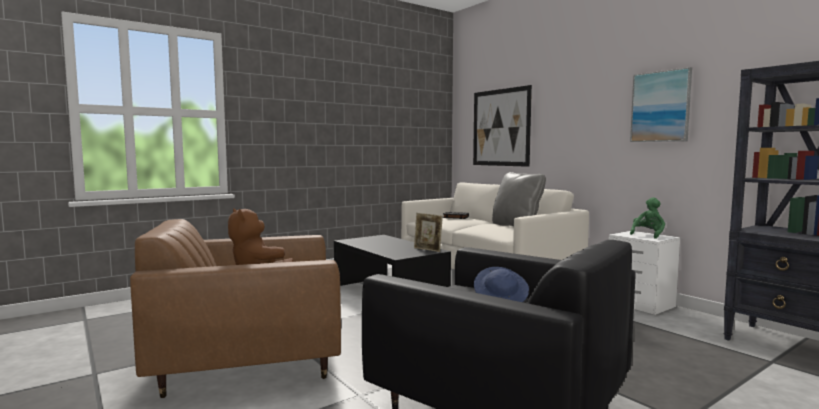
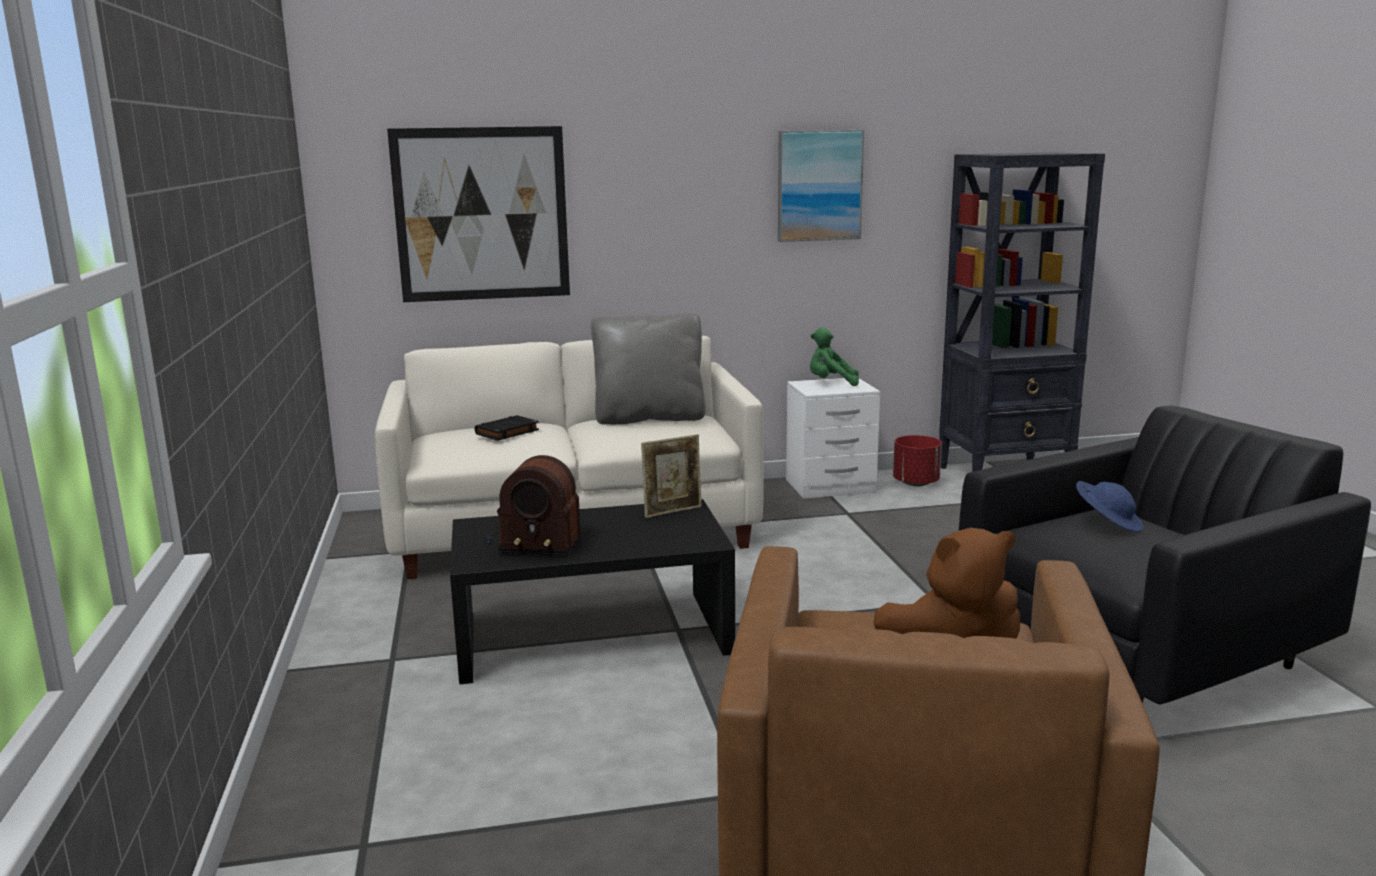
camera: 65 degrees left, 10 degrees up
(374, 242) = (533, 539): none -> radio
(648, 235) = (831, 383): green plush toy -> green plush toy turned 60 degrees counterclockwise
(699, 322) = (915, 483): none -> red planter

